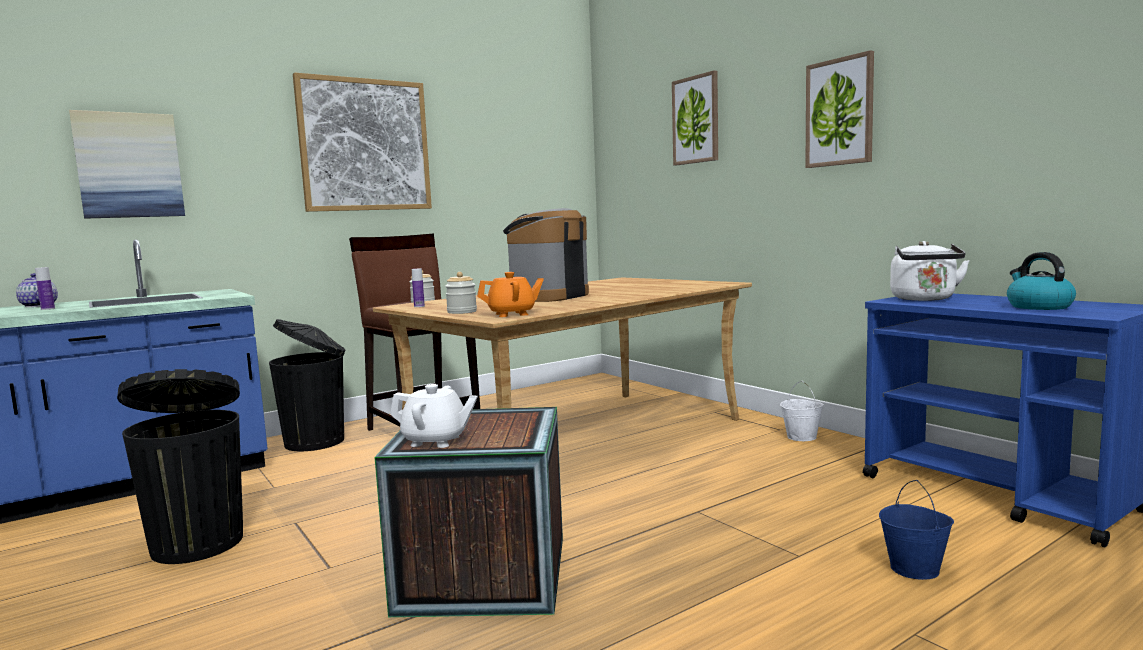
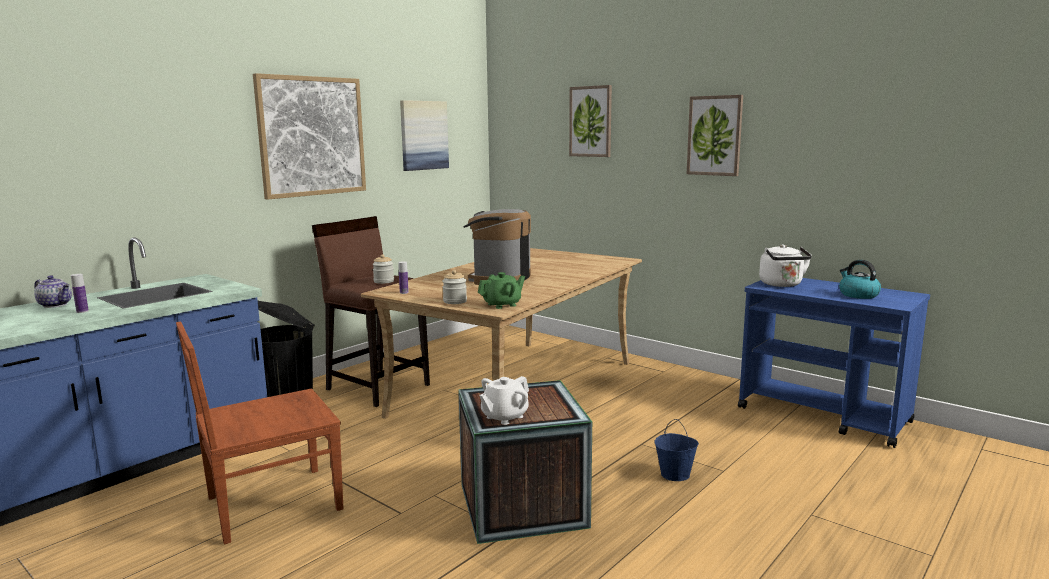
camera: 15 degrees left, 5 degrees up
(129, 165) = (116, 166): picture -> picture (423, 135)
(198, 542) = (270, 504): black trash can -> brown chair
(435, 441) = (504, 417): white teapot -> white teapot turned 135 degrees clockwise
(512, 314) = (502, 305): orange teapot -> green teapot
(802, 437) = (682, 377): white bucket -> none
(914, 569) = (795, 473): blue bucket -> blue bucket (675, 474)

